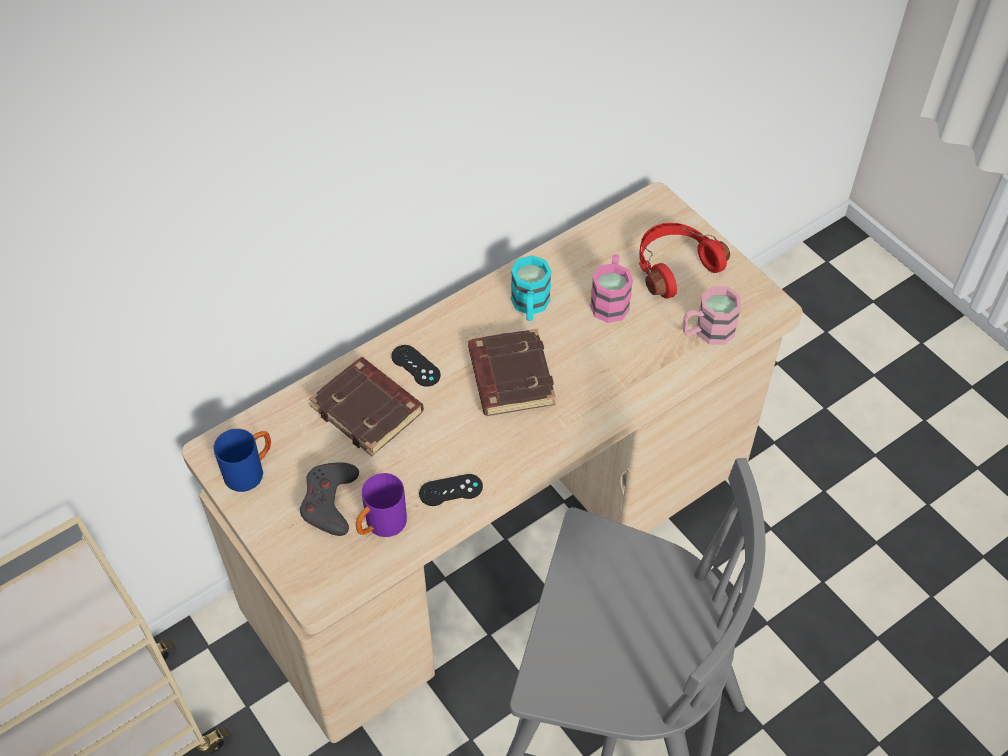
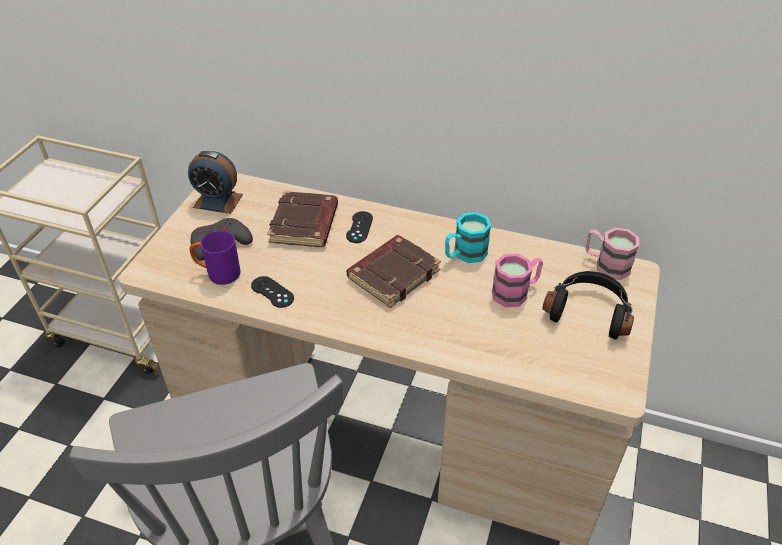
camera: 55 degrees right, 10 degrees down
(250, 471) = (218, 201): blue mug -> alarm clock
(674, 266) = (588, 311): red headphones -> black headphones
(707, 332) = (548, 362): pink mug -> pink mug (606, 265)

